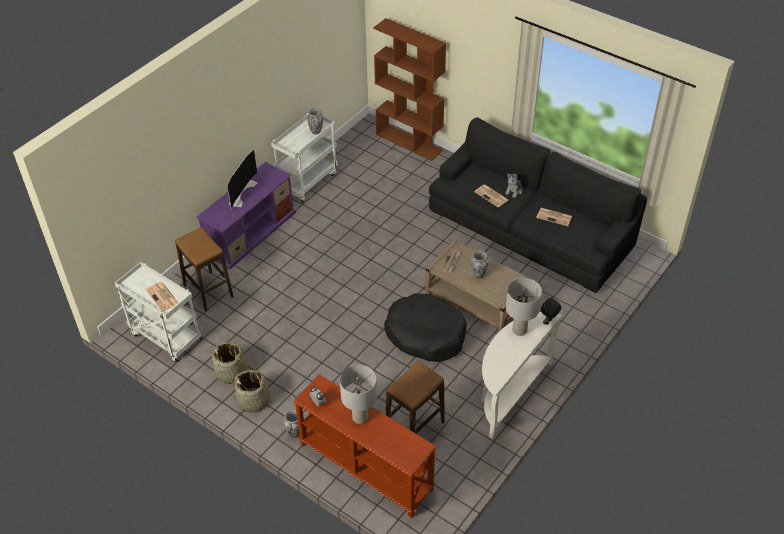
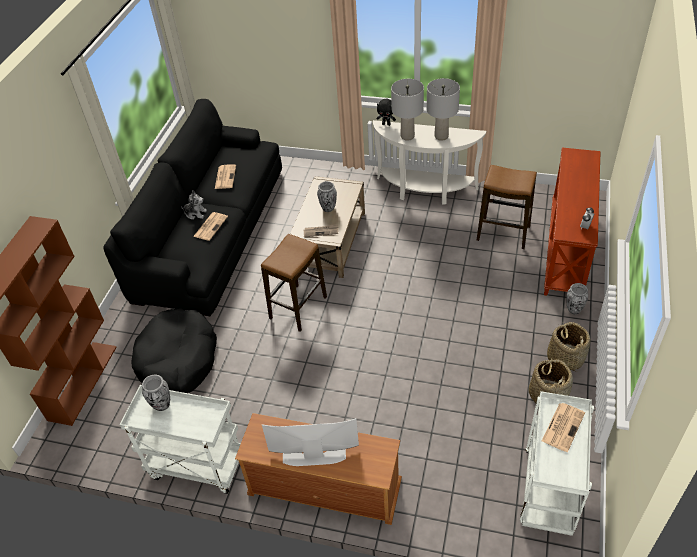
camera: 110 degrees left, 0 degrees up
(208, 291) = (450, 483): stool -> stool (298, 308)
(251, 232) = (323, 487): purple tv stand -> brown tv stand
(360, 417) = (575, 196): grey table lamp -> grey table lamp (441, 136)
(425, 334) = (393, 261): black dog bed -> black dog bed (178, 360)

